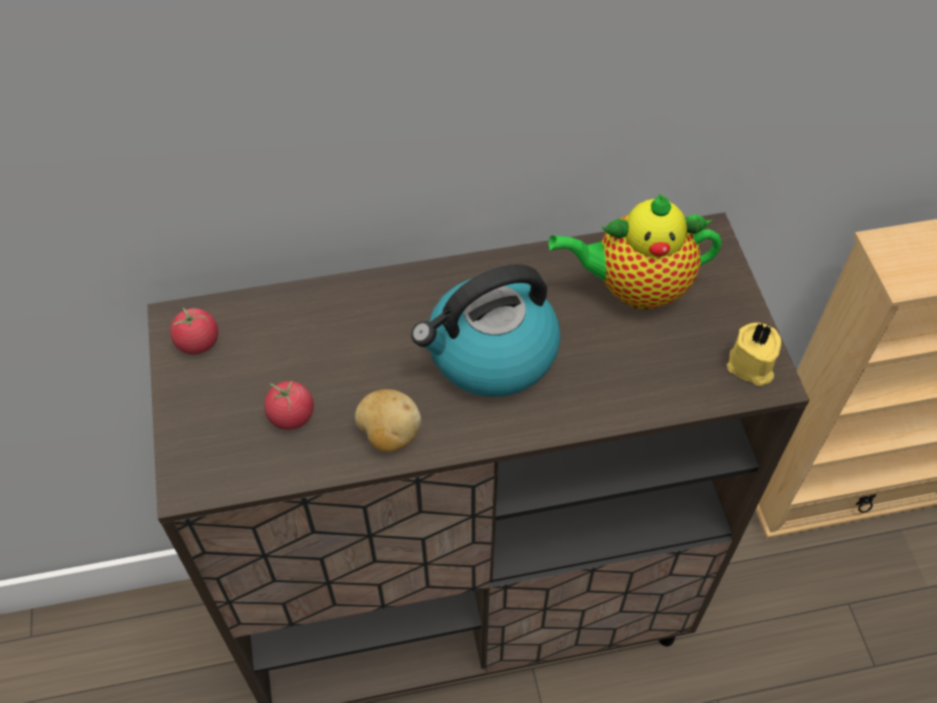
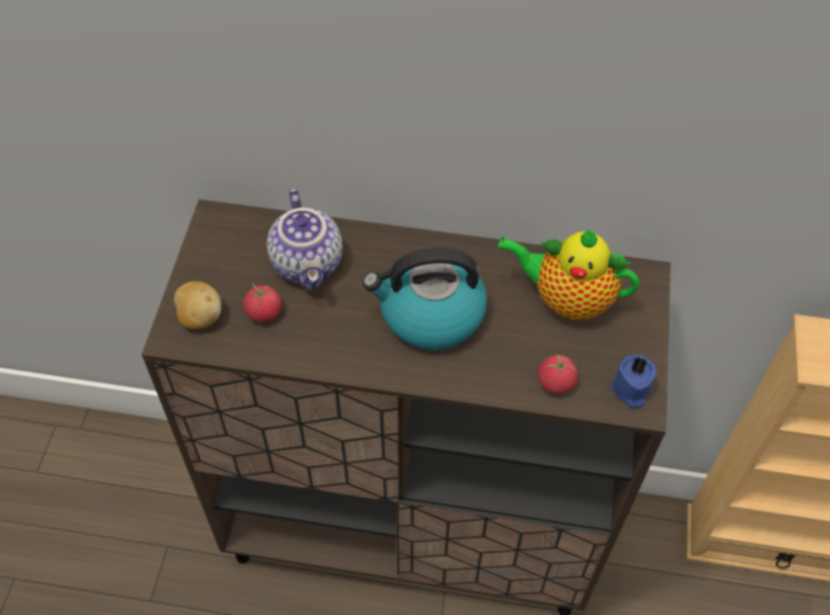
camera: 20 degrees right, 0 degrees up
(198, 342) = (221, 238): tomato -> tomato (556, 382)
(320, 340) = (309, 264): none -> teapot
(389, 434) = (327, 349): potato -> potato (199, 317)
(750, 366) = (630, 390): yellow candle -> blue candle

